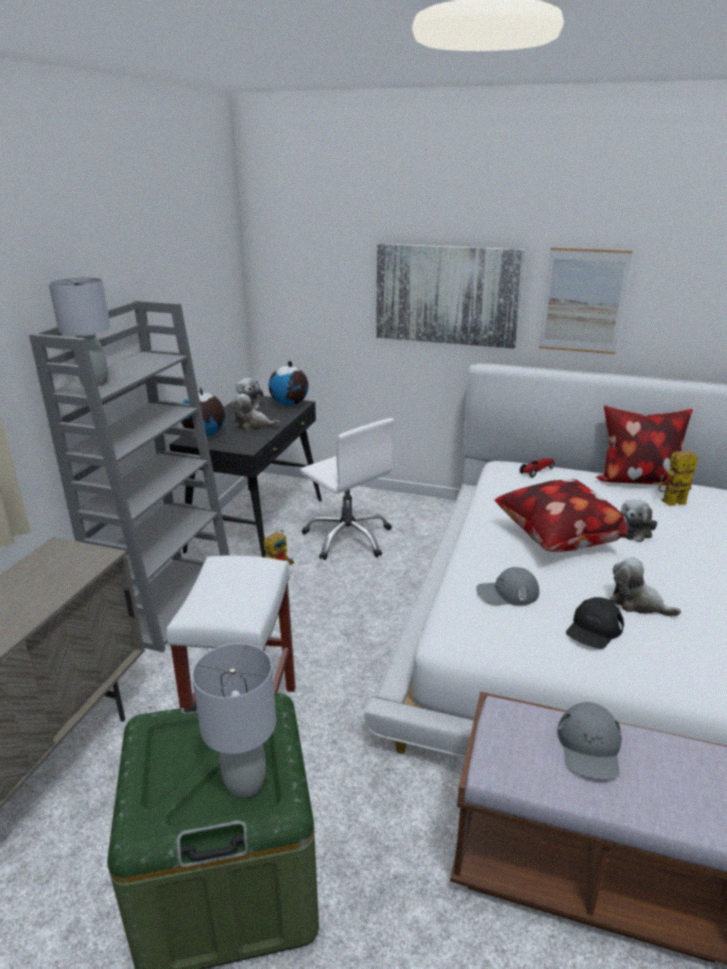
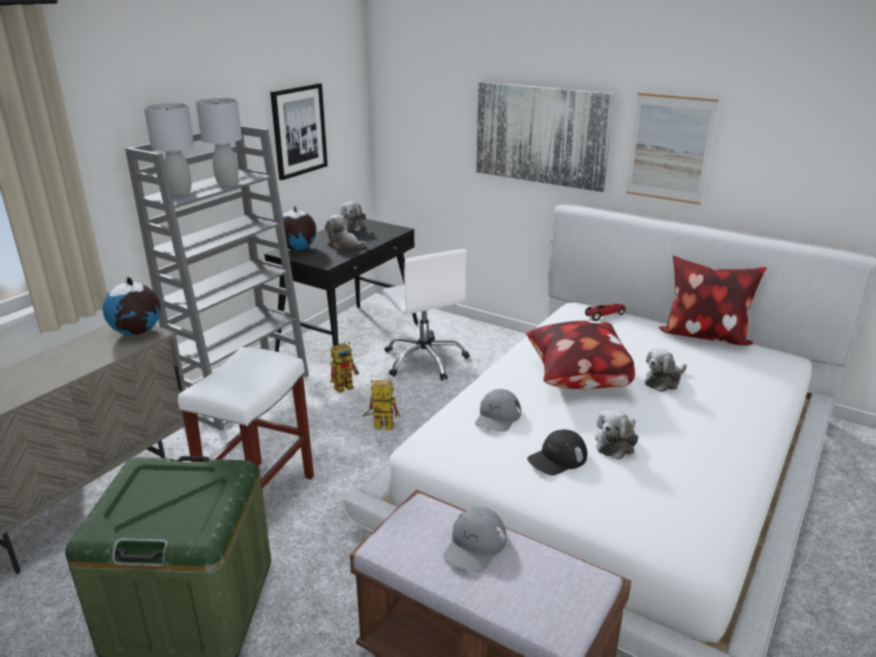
camera: 15 degrees right, 0 degrees up
(189, 304) = (299, 130): none -> picture
(244, 783) = (183, 517): grey table lamp -> grey table lamp (227, 183)
(290, 404) = (389, 229): globe -> globe (137, 332)
(507, 593) = (497, 417): grey cap -> grey cap turned 75 degrees counterclockwise
(637, 603) = (616, 444): plush toy -> plush toy turned 105 degrees counterclockwise
(670, 503) = (721, 361): toy robot -> toy robot (379, 427)

